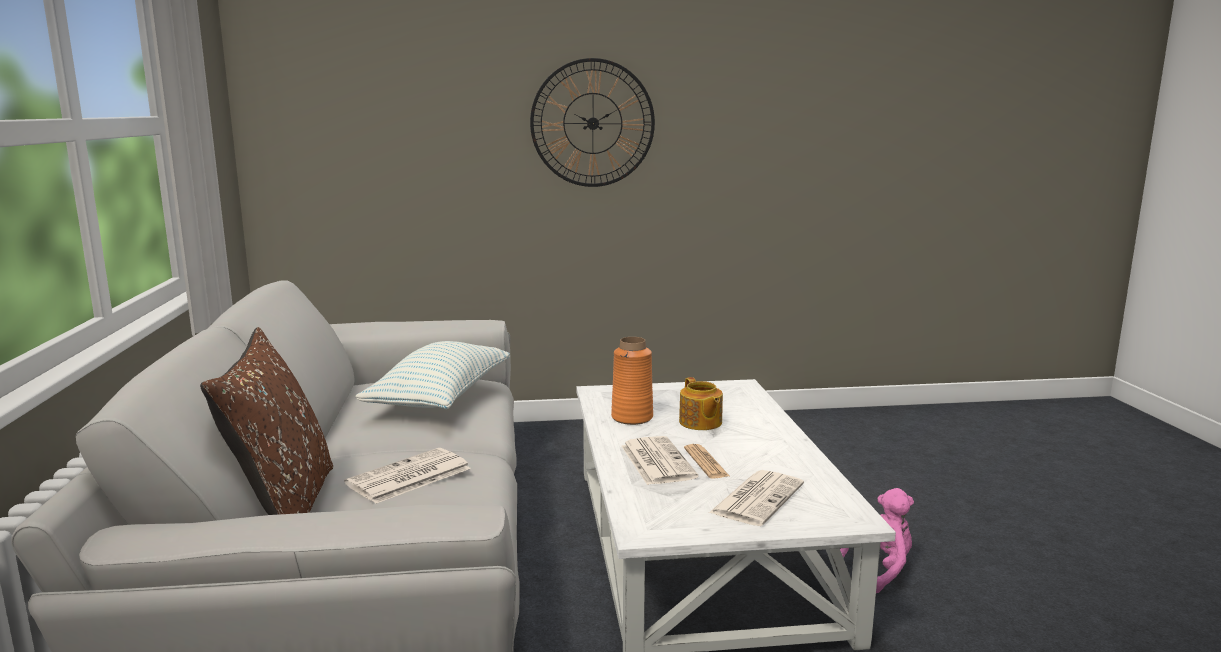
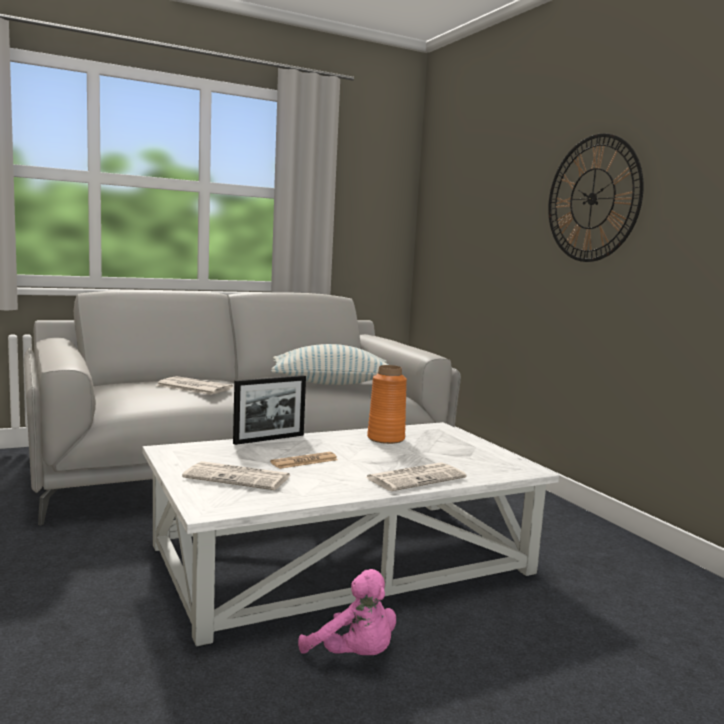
camera: 70 degrees right, 5 degrees down
(283, 508) = (155, 378): brown pillow -> none
(615, 471) = (269, 439): none -> picture frame
(656, 461) = (296, 448): newspaper -> newspaper (416, 478)
(700, 423) = (397, 458): teapot -> none

